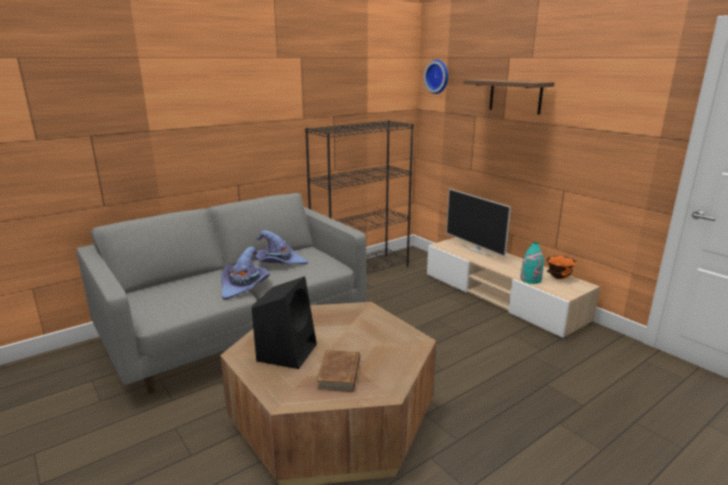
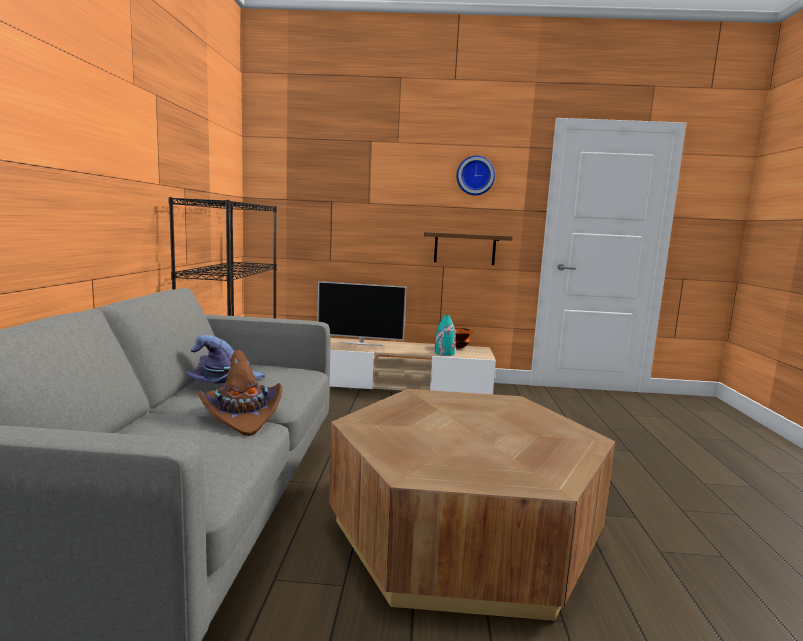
camera: 50 degrees left, 10 degrees down
(244, 286) = (242, 416): purple hat -> brown hat
(287, 351) = (447, 450): black speaker -> none
(339, 374) = (532, 444): brown book -> none
(438, 76) = (275, 158): wall clock -> wall clock (475, 176)
(515, 96) = (383, 179): brown shelf -> brown shelf (464, 248)

